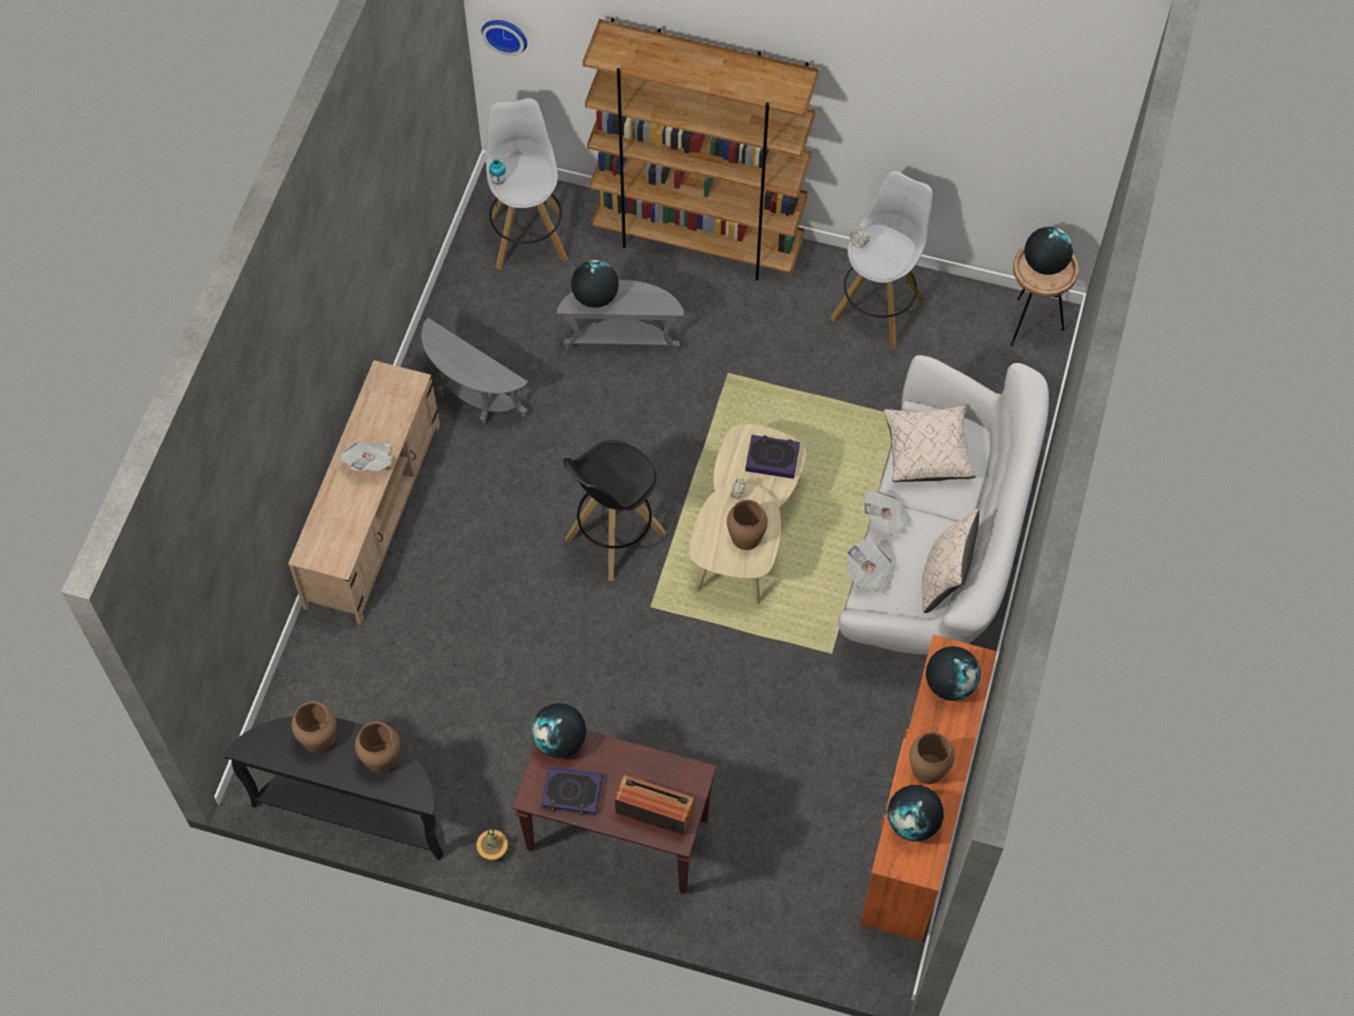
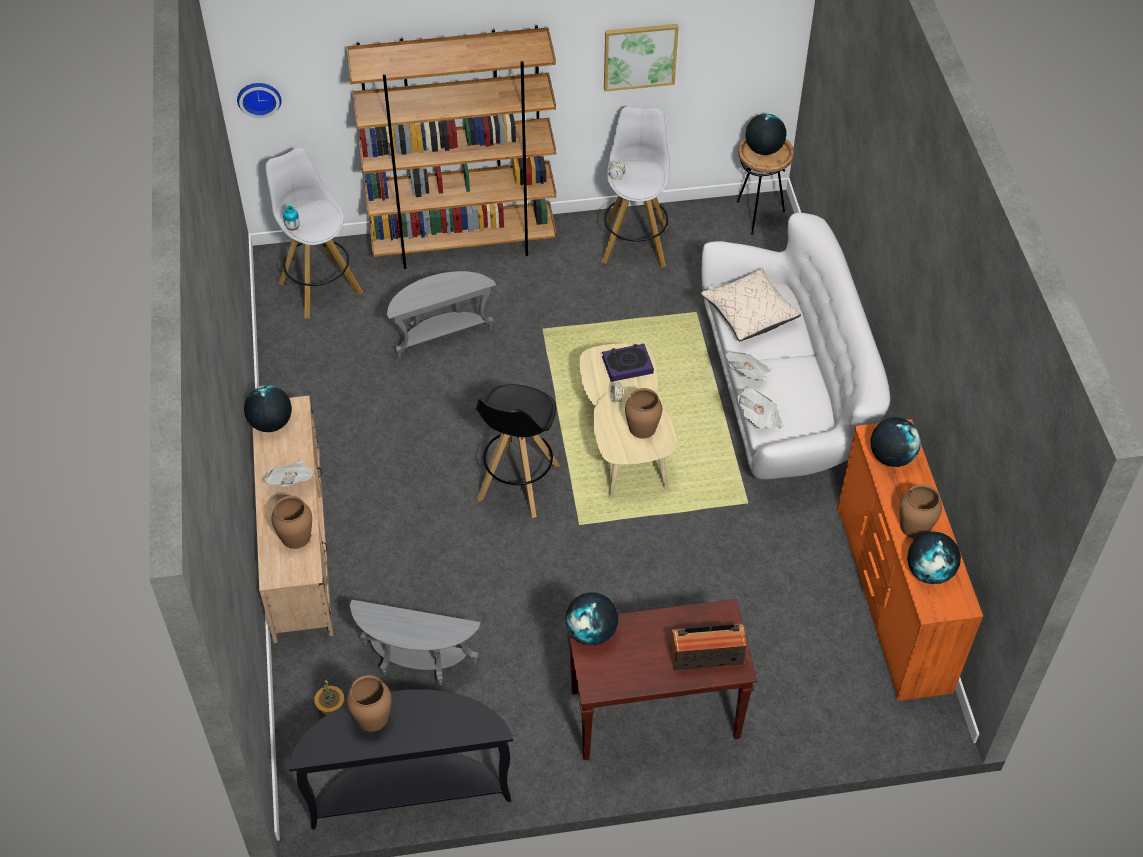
camera: 25 degrees left, 10 degrees down
(381, 757) = (439, 710): brown vase -> brown vase (295, 536)
(472, 399) = (338, 422): grey side table -> grey side table (416, 665)
(492, 850) = (553, 773): potted plant -> potted plant (330, 706)
(572, 793) = (626, 670): book -> none
(595, 297) = (415, 296): globe -> globe (271, 423)
(922, 125) = (640, 56): none -> picture
(944, 579) = (818, 400): beige pillow -> none

